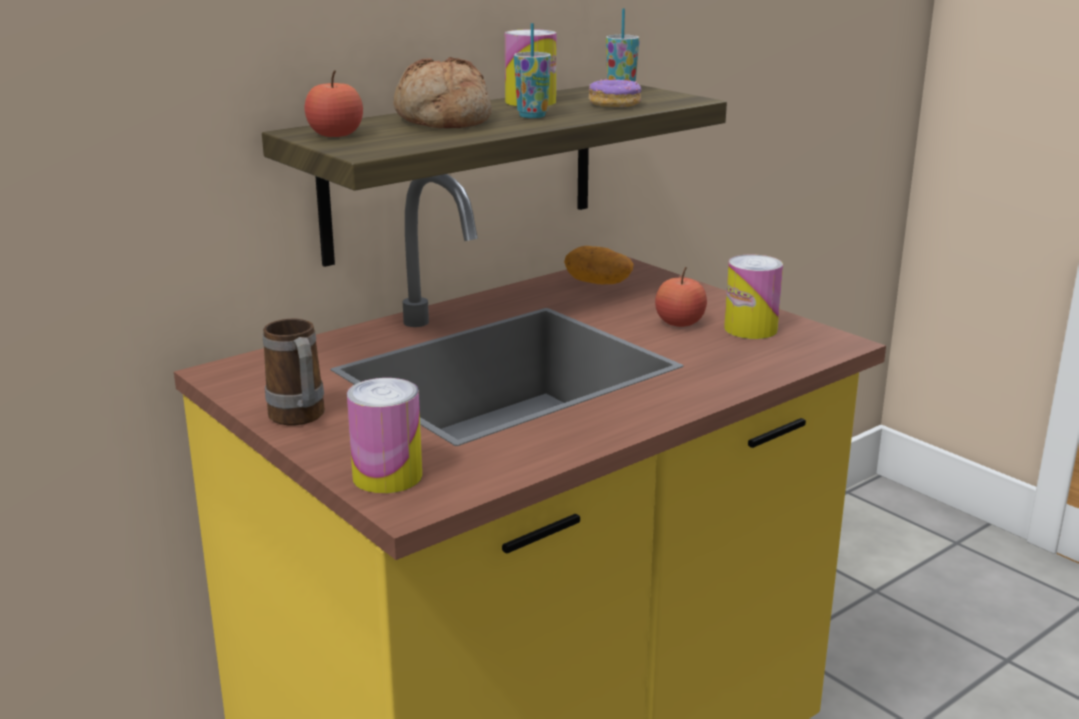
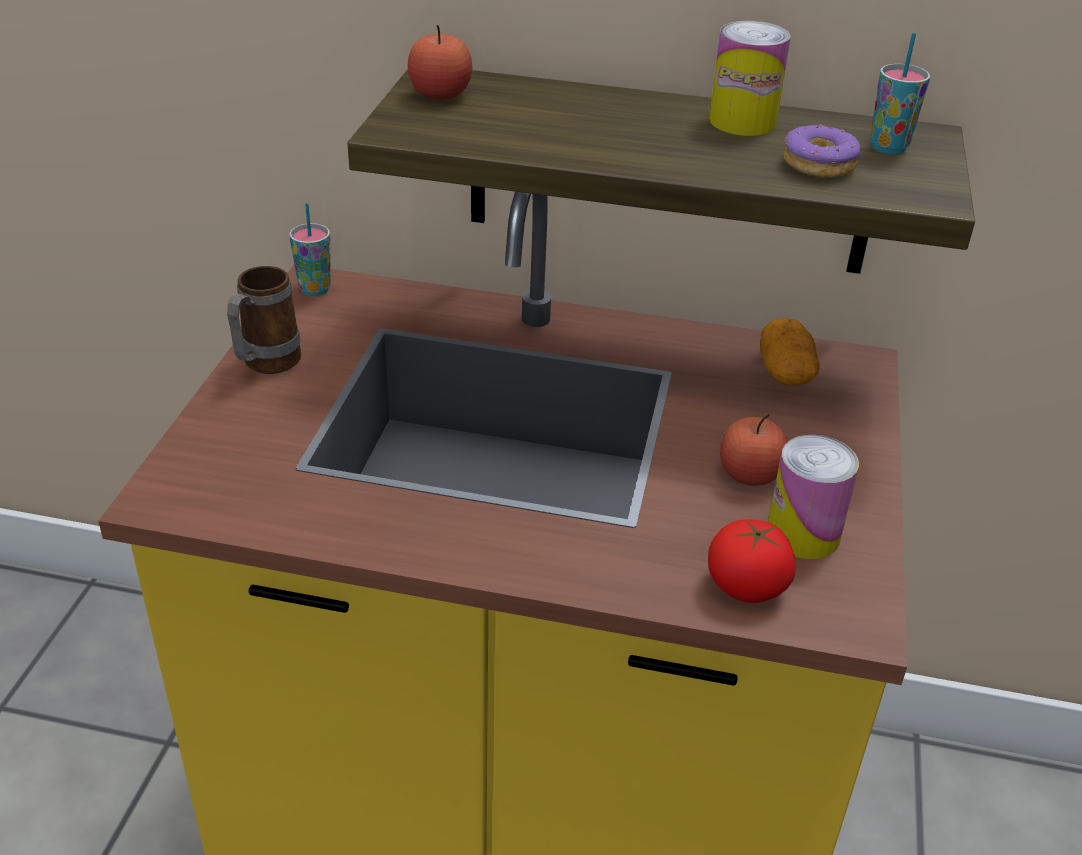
camera: 50 degrees right, 15 degrees up
(387, 476) = (202, 462): can -> none
(441, 120) = (579, 113): bread -> none
(532, 116) = (676, 145): cup -> cup (314, 289)
(776, 356) = (746, 586): none -> tomato

